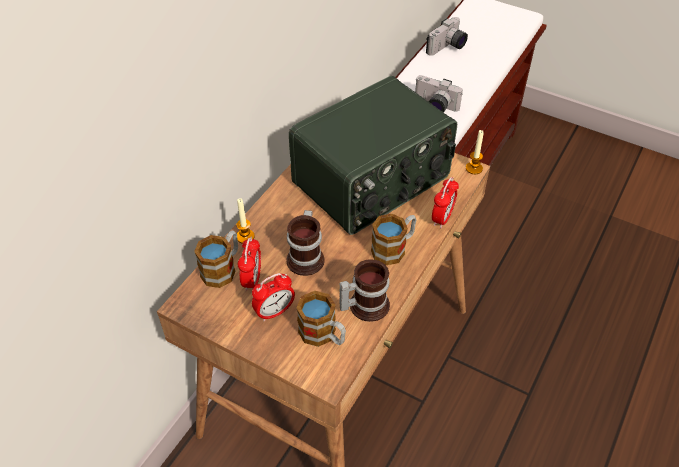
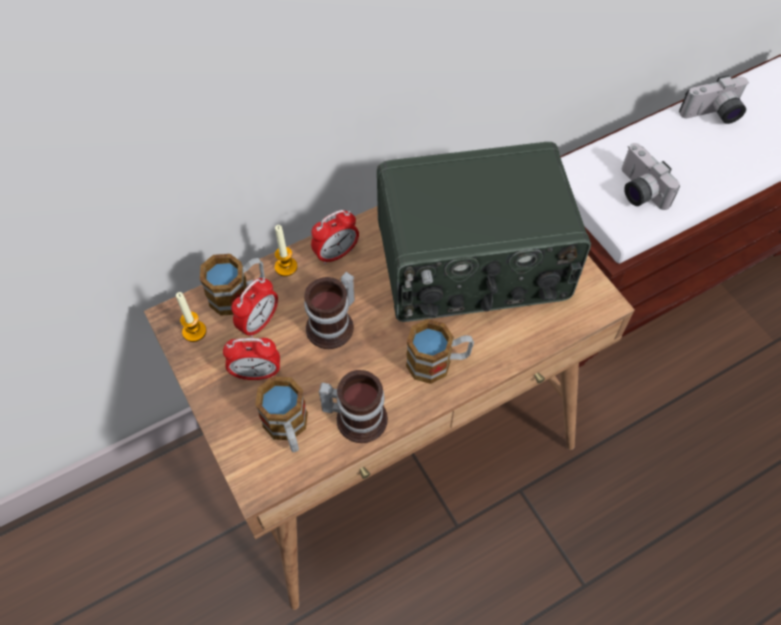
camera: 30 degrees right, 10 degrees up
(442, 218) = (523, 352): alarm clock -> alarm clock (336, 254)
(474, 168) = (610, 304): candle -> candle (194, 331)

